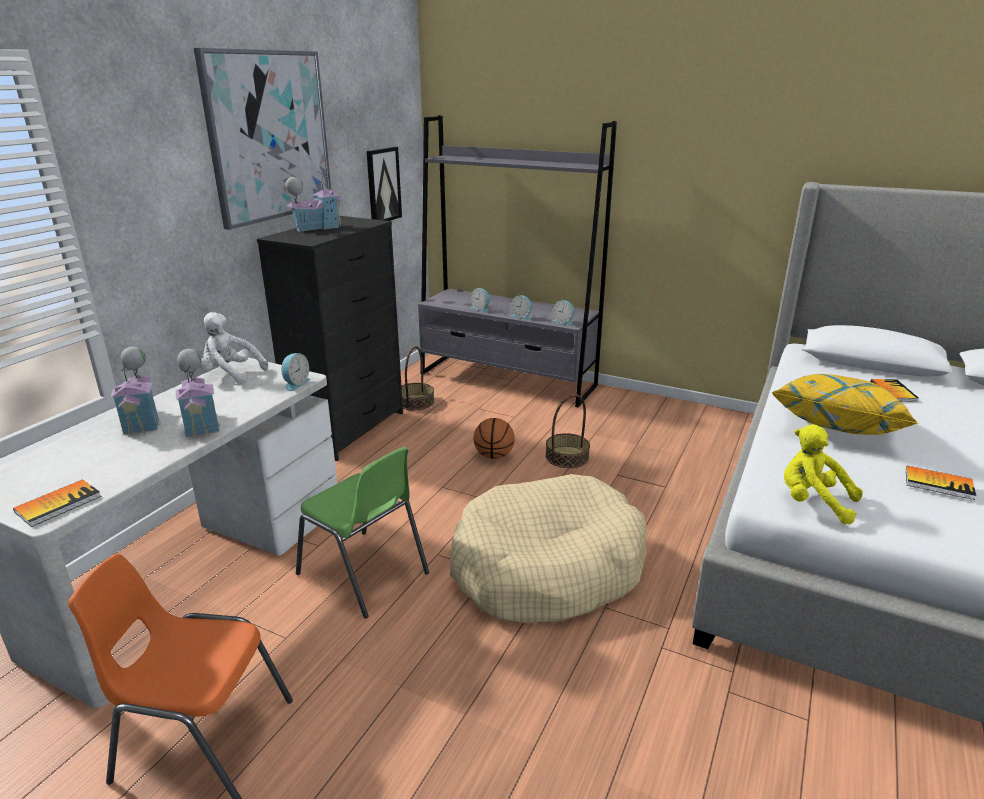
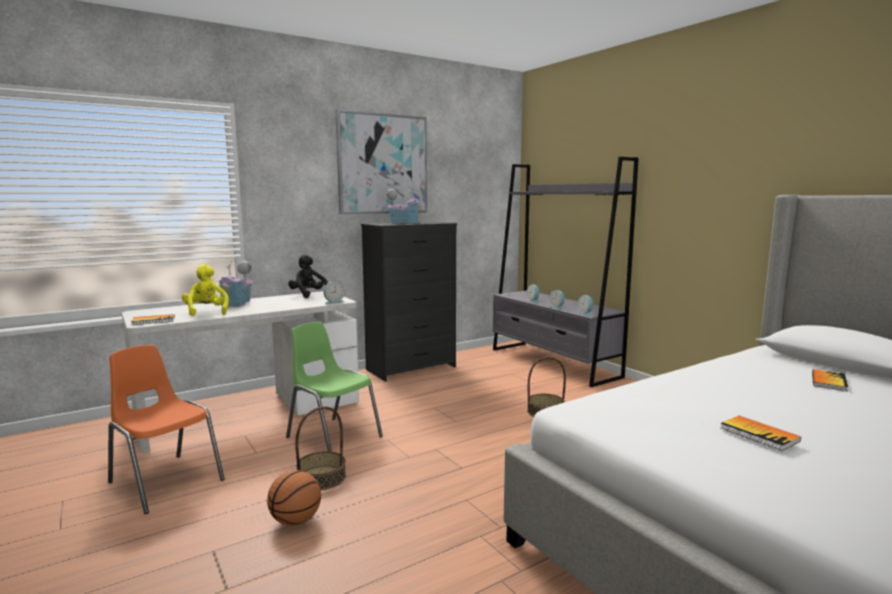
camera: 30 degrees right, 15 degrees down
(202, 423) = (261, 307): toy house -> none
(231, 374) = (308, 295): white plush toy -> black plush toy
(364, 574) = (333, 437): green chair -> green chair turned 150 degrees clockwise
(383, 185) = (477, 208): picture -> none
(415, 402) = (471, 363): basket -> basket (321, 478)
(494, 456) = (490, 400): basketball -> basketball (295, 521)
(546, 567) = (451, 466): beige dog bed -> none
(812, 502) = (605, 418): yellow plush toy -> yellow plush toy (206, 312)
(835, 427) = (715, 388): yellow pillow -> none

